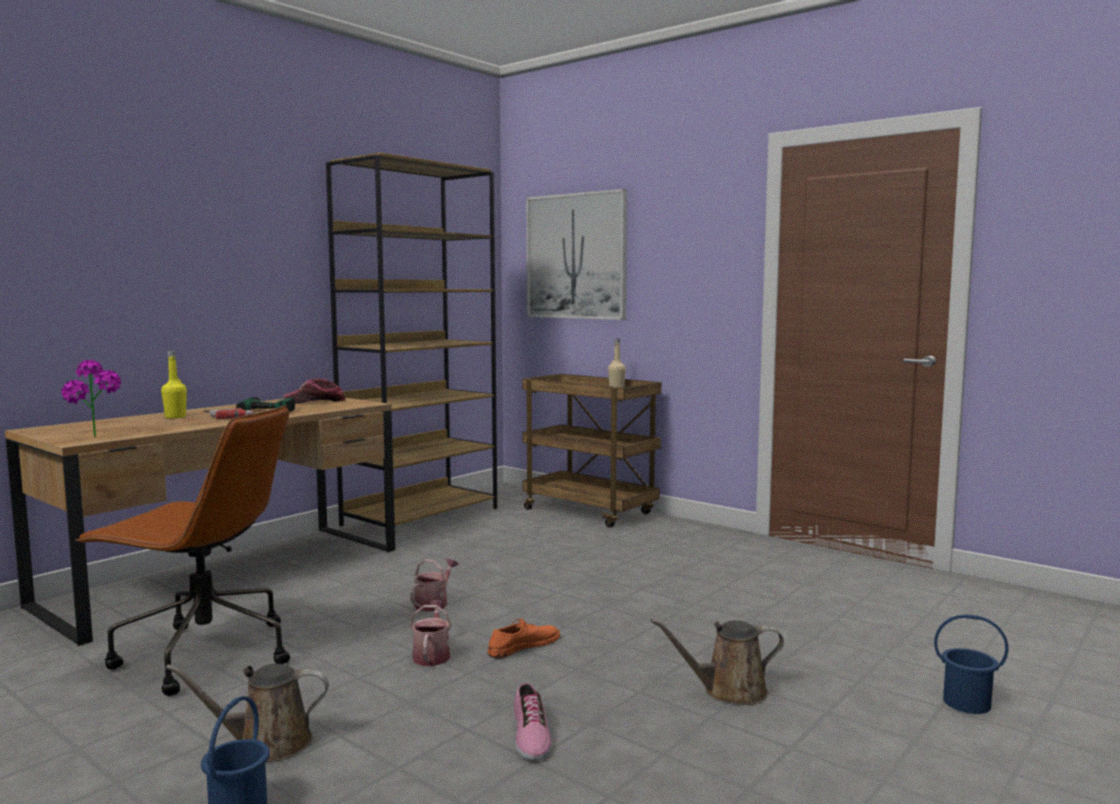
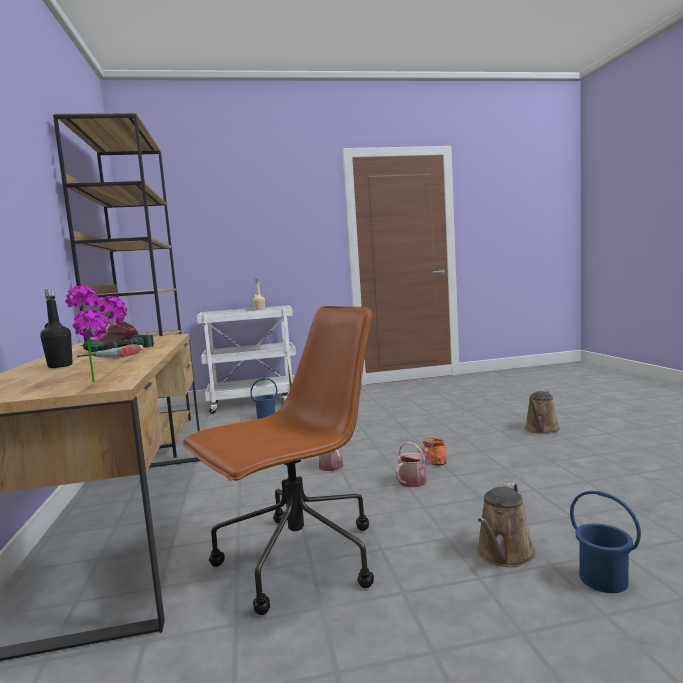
camera: 50 degrees left, 0 degrees up
(175, 417) = (60, 366): yellow bottle -> black bottle
(432, 655) = (415, 479): watering can -> watering can turned 90 degrees clockwise
(529, 735) = (555, 476): shoe -> none
(576, 256) = (200, 225): picture -> none
(591, 512) = (254, 403): brown cart -> white cart
(966, 702) = (586, 402): blue bucket -> blue bucket (266, 416)

